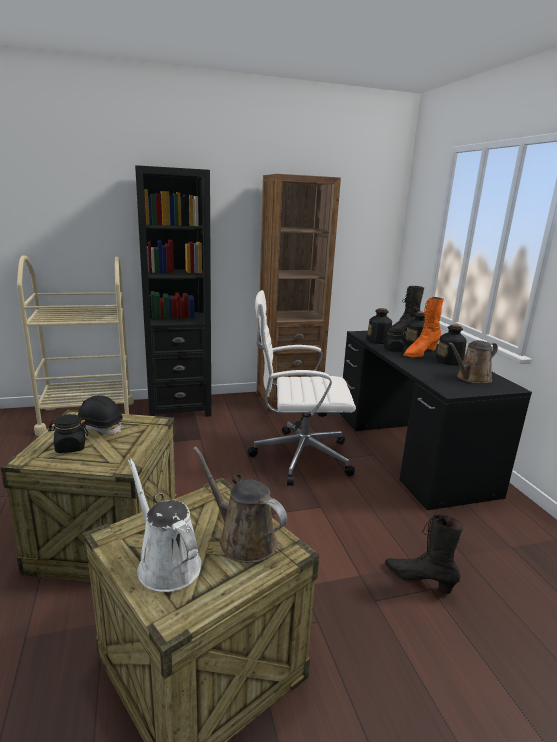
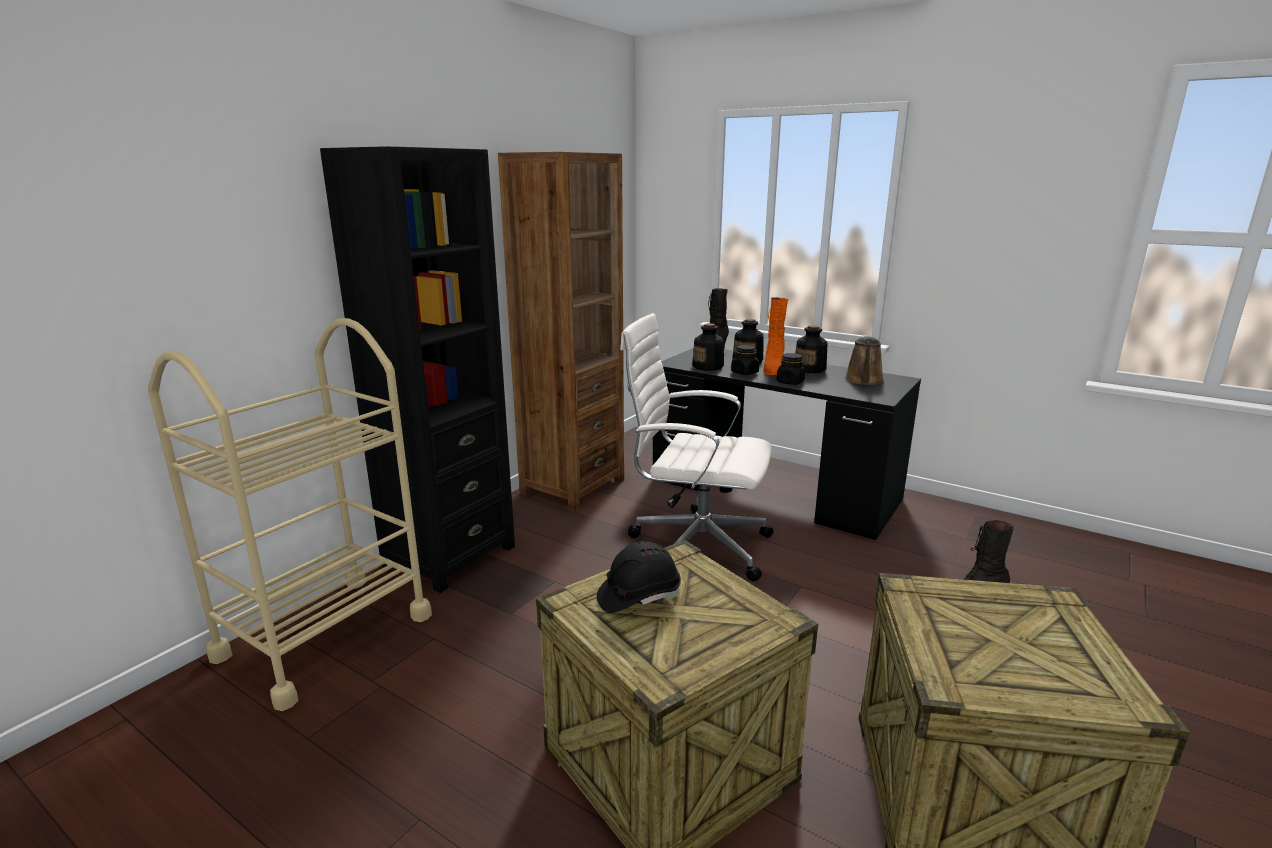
camera: 40 degrees left, 0 degrees up
(70, 447) = (668, 637): black jar -> black jar (790, 382)
(166, 563) = (1033, 672): white watering can -> none
(243, 539) = (1020, 612): brown watering can -> none
(298, 456) = (695, 546): white office chair -> white office chair turned 60 degrees clockwise

